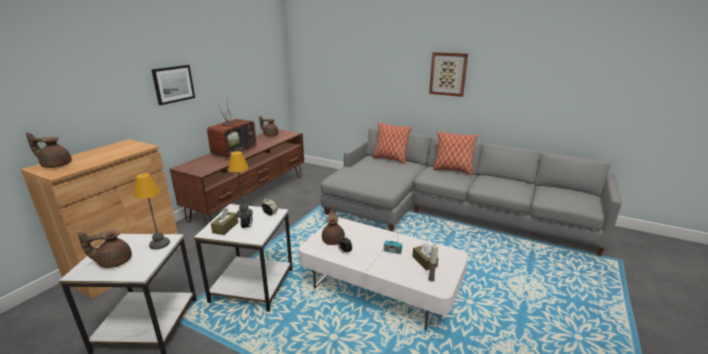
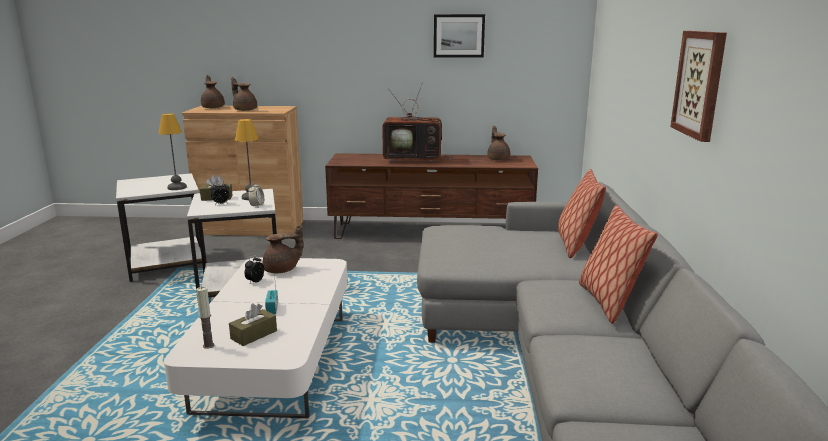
camera: 65 degrees right, 5 degrees down
(113, 262) = (144, 184): brown teapot -> brown teapot (245, 110)
(173, 84) = (364, 57): picture -> picture (459, 36)

